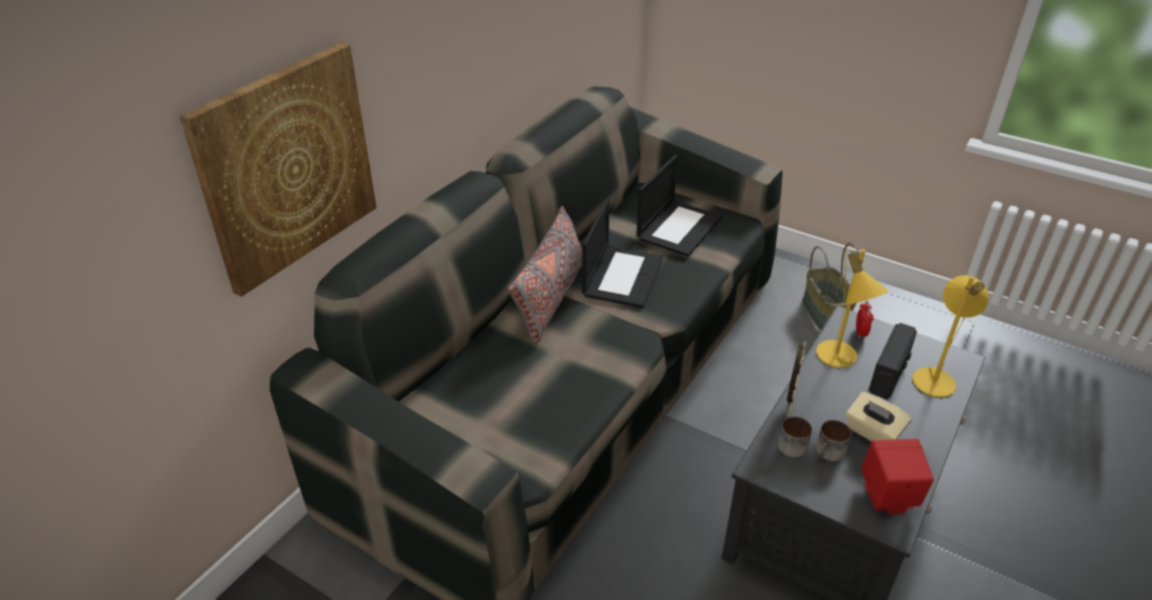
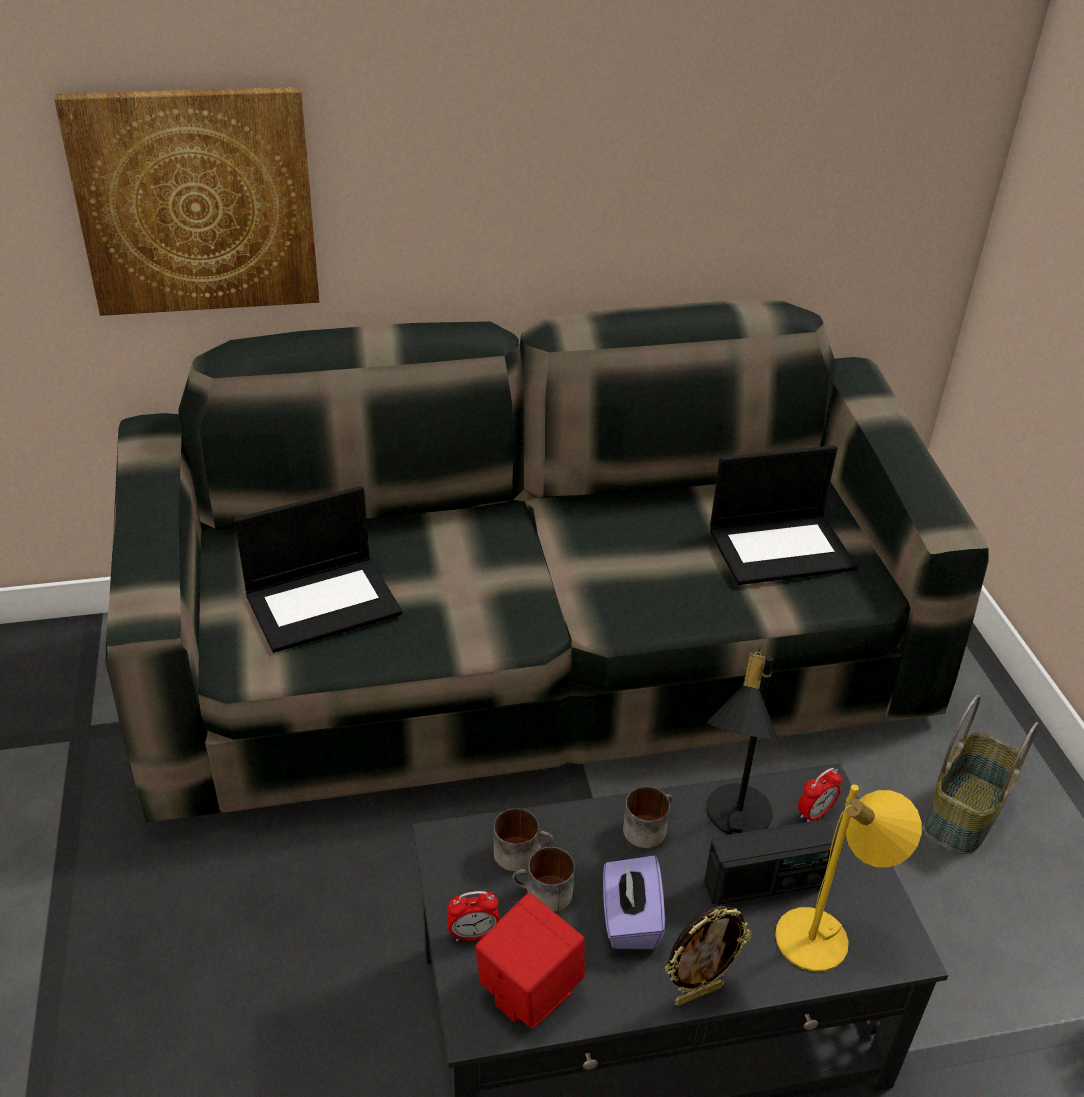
camera: 45 degrees right, 0 degrees up
(550, 300) = (517, 532): grey pillow -> none
(622, 276) = (628, 556): laptop -> laptop (324, 602)
(788, 405) = (584, 813): picture frame -> picture frame (698, 993)
(818, 389) = (647, 826): none -> mug
(833, 495) = (473, 934): none -> alarm clock
(840, 359) = (732, 819): yellow table lamp -> black table lamp
(872, 432) = (630, 920): beige tissue box -> purple tissue box

